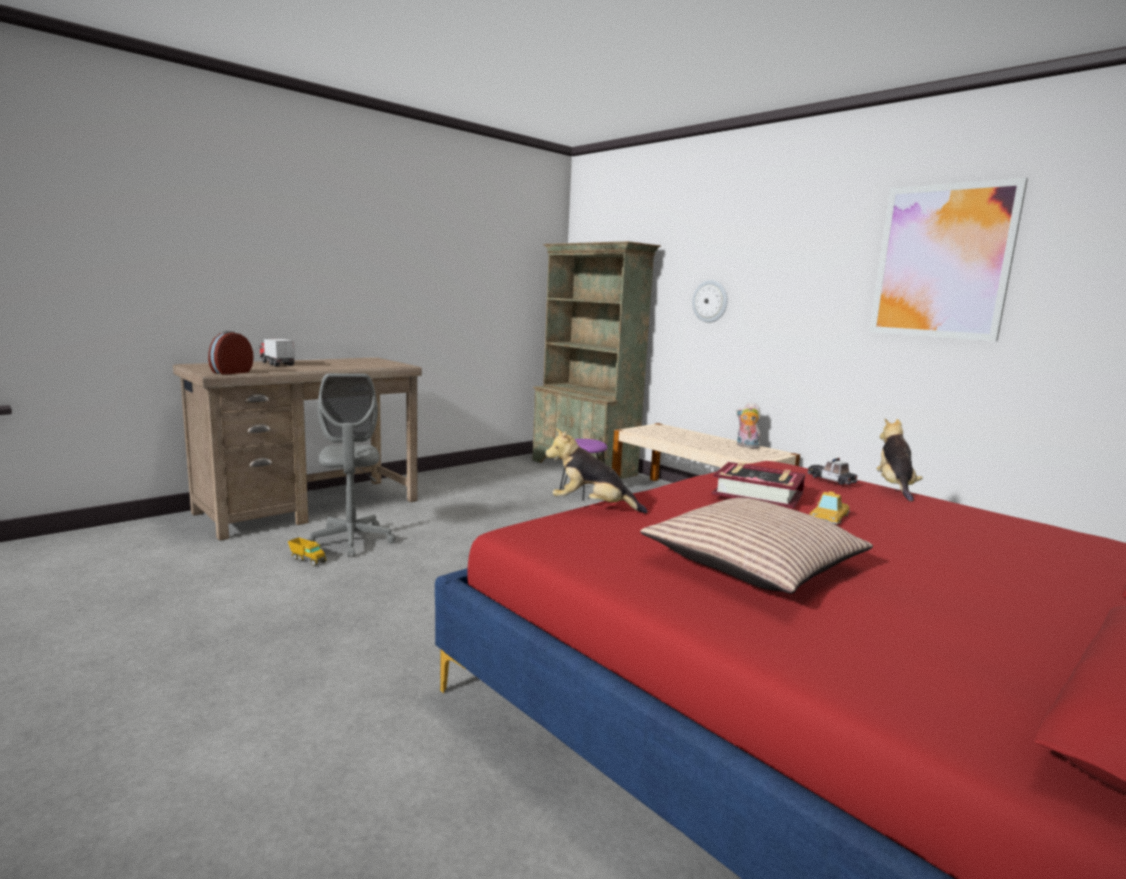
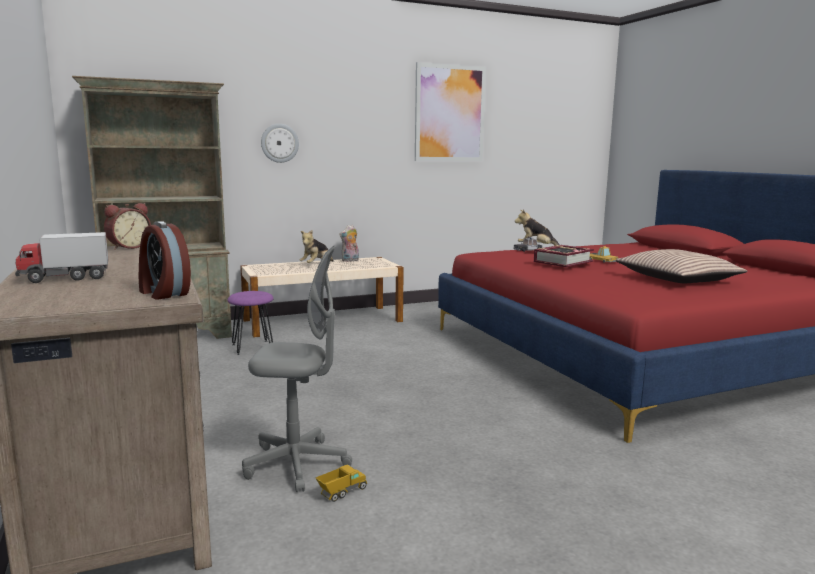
camera: 70 degrees left, 0 degrees up
(392, 363) = (128, 247): none -> alarm clock
(592, 507) = (587, 288): plush toy -> plush toy (316, 265)

